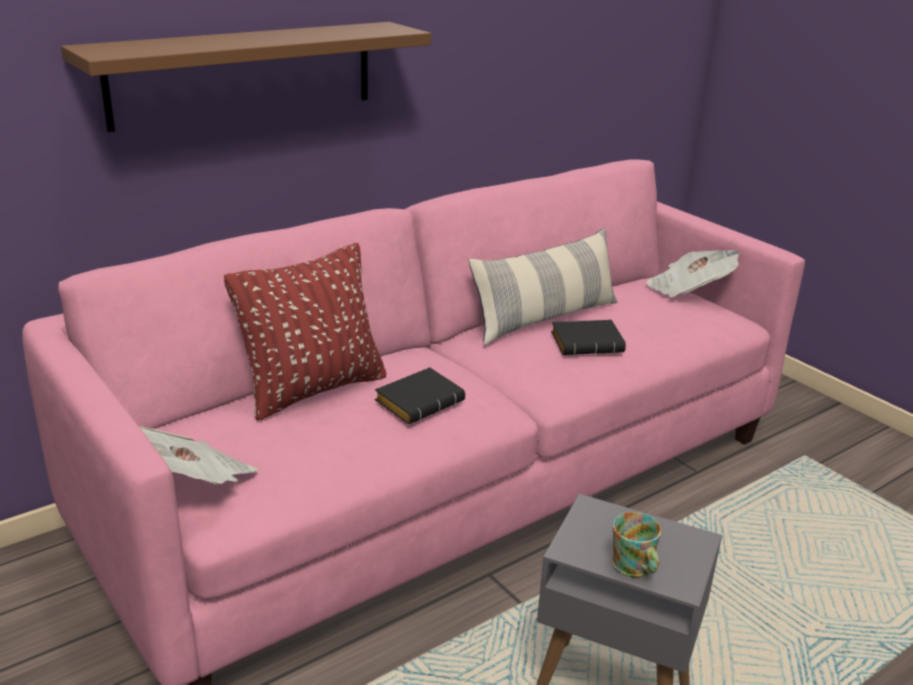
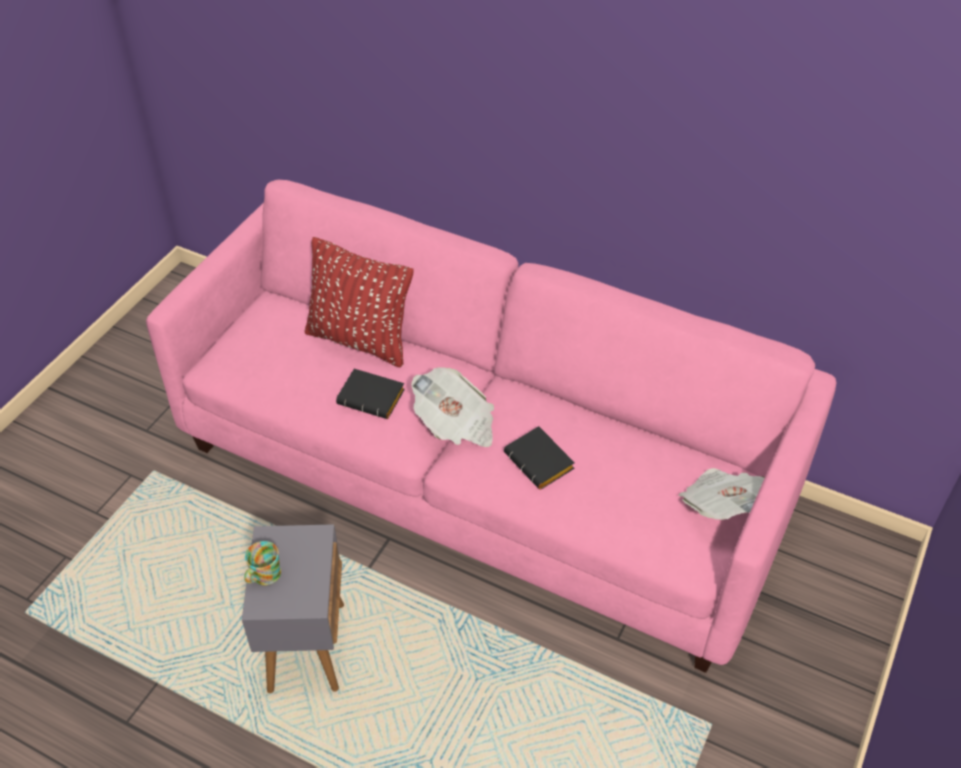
camera: 65 degrees right, 20 degrees up
(192, 483) = (229, 340): newspaper -> newspaper (456, 424)
(244, 74) = (435, 102): brown shelf -> none
(545, 319) = (572, 422): pillow -> none

